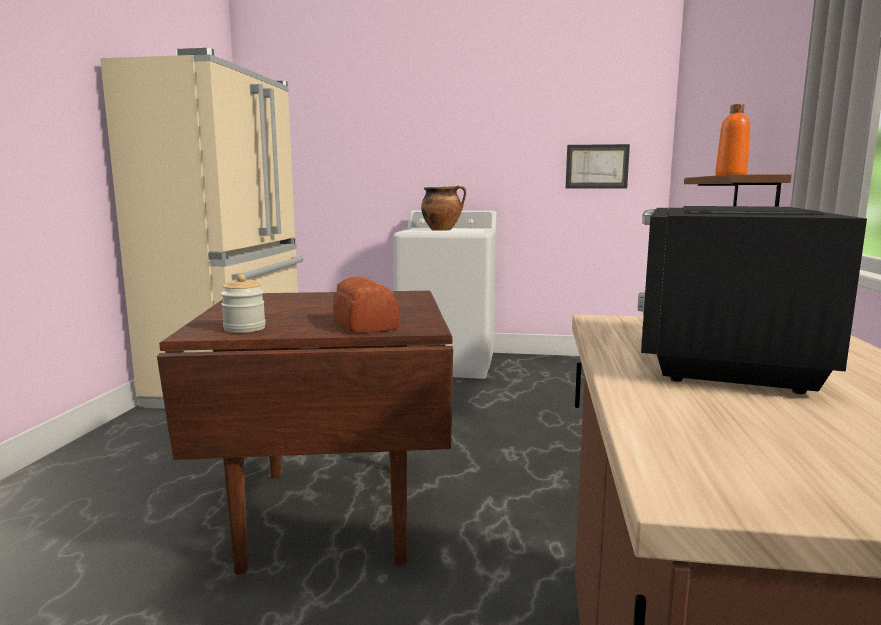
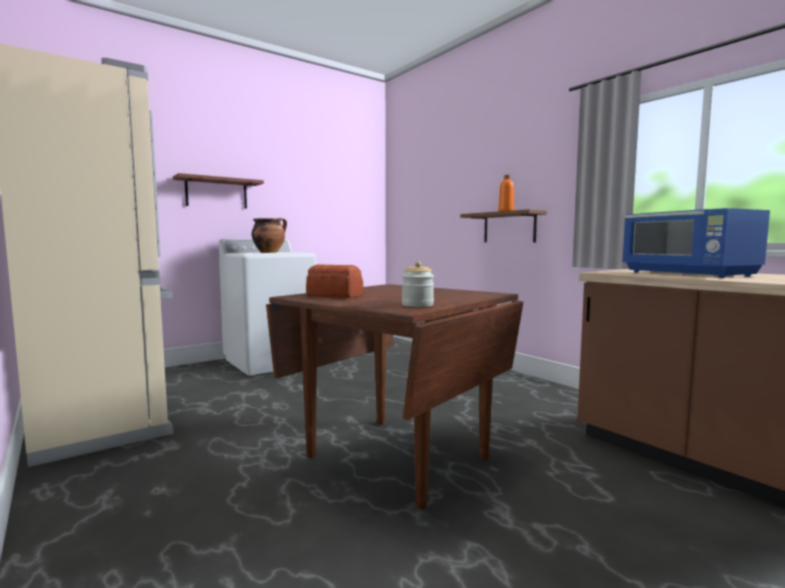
camera: 45 degrees left, 5 degrees down
(364, 325) = (462, 296): bread -> bread (335, 295)
(414, 155) = (216, 193): none -> brown shelf
(597, 166) = (347, 209): picture -> none
(720, 356) = (688, 274): black microwave -> blue microwave

